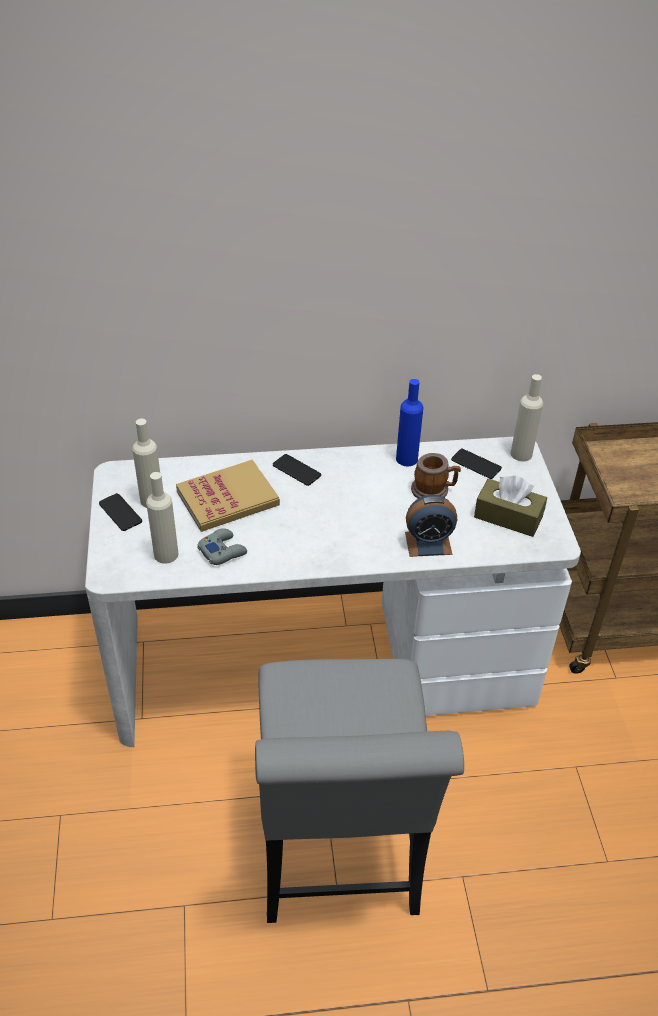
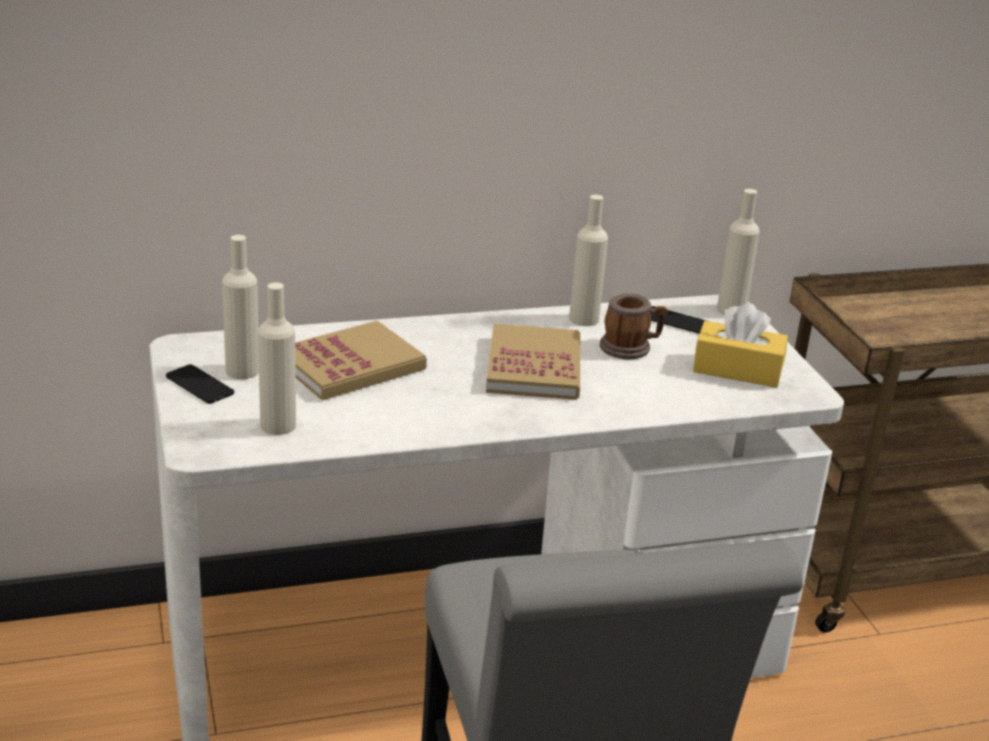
camera: 10 degrees left, 15 degrees down
(222, 551) = (359, 418): grey game controller -> none
(296, 470) = (438, 334): phone -> none
(358, 506) = (534, 367): none -> book
(406, 459) = (584, 319): blue bottle -> beige bottle
(428, 543) = (641, 399): alarm clock -> none
(508, 517) = (737, 370): brown tissue box -> yellow tissue box

